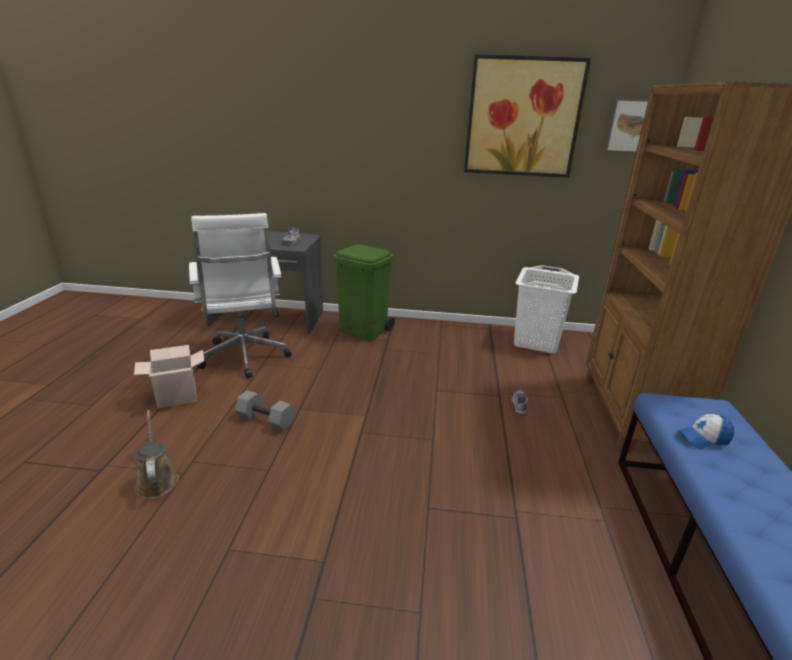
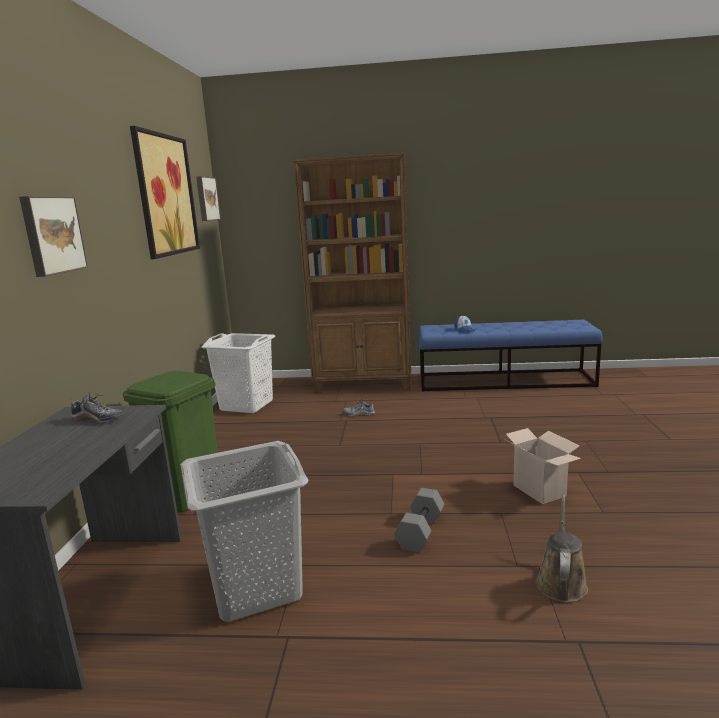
camera: 90 degrees left, 10 degrees down
(157, 480) = (561, 581): brown watering can -> brown watering can turned 135 degrees clockwise
(175, 398) = (390, 629): cardboard box -> cardboard box (541, 491)
(245, 358) = (257, 588): white office chair -> grey laundry basket
(344, 137) = (52, 235): none -> picture

